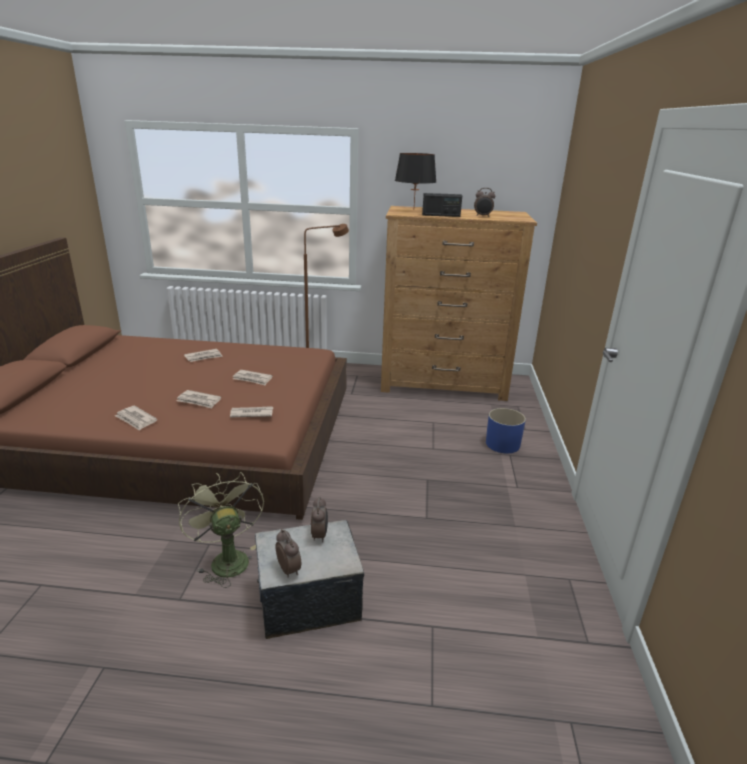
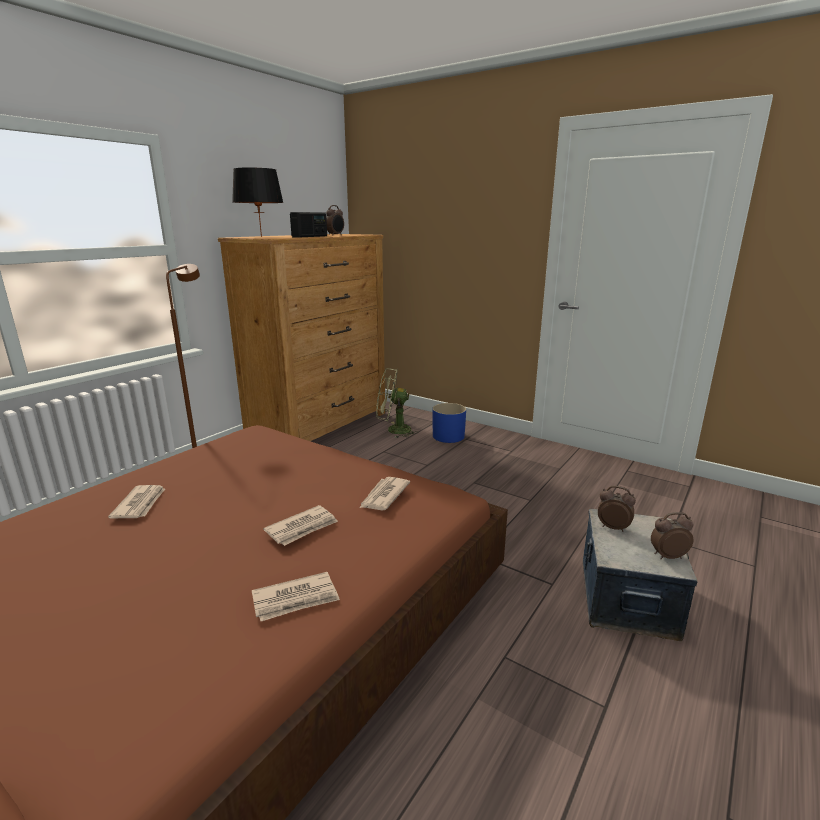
camera: 60 degrees left, 5 degrees down
(226, 559) = (541, 646): green fan -> green fan (393, 430)
(252, 379) = (277, 480): newspaper -> none

